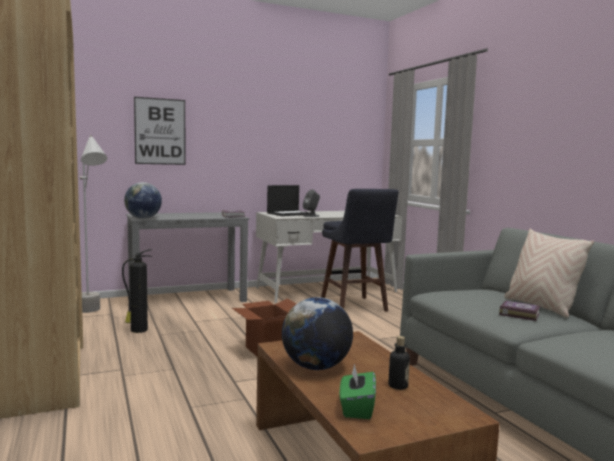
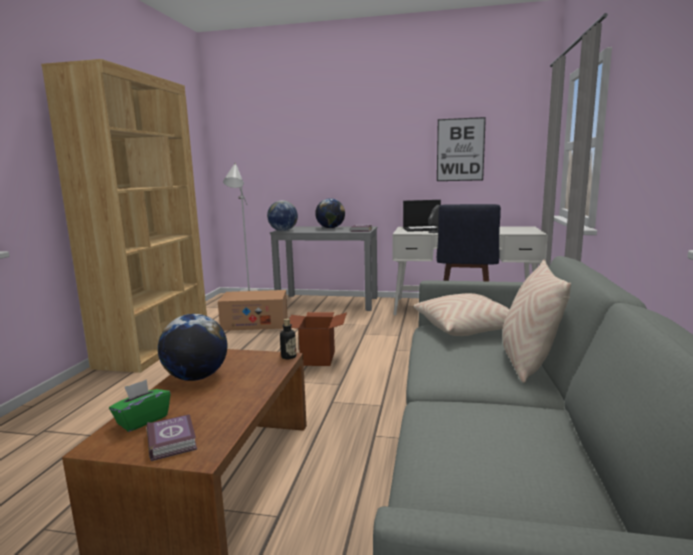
camera: 35 degrees right, 5 degrees up
(138, 330) = (255, 323): fire extinguisher -> cardboard box
(160, 131) = (310, 154): picture -> picture (460, 150)
(190, 214) = (330, 228): none -> globe
(398, 386) = (214, 411): bottle -> bottle (288, 357)
(459, 291) = (467, 328): none -> beige pillow
(518, 314) = (470, 366): book -> book (173, 440)

